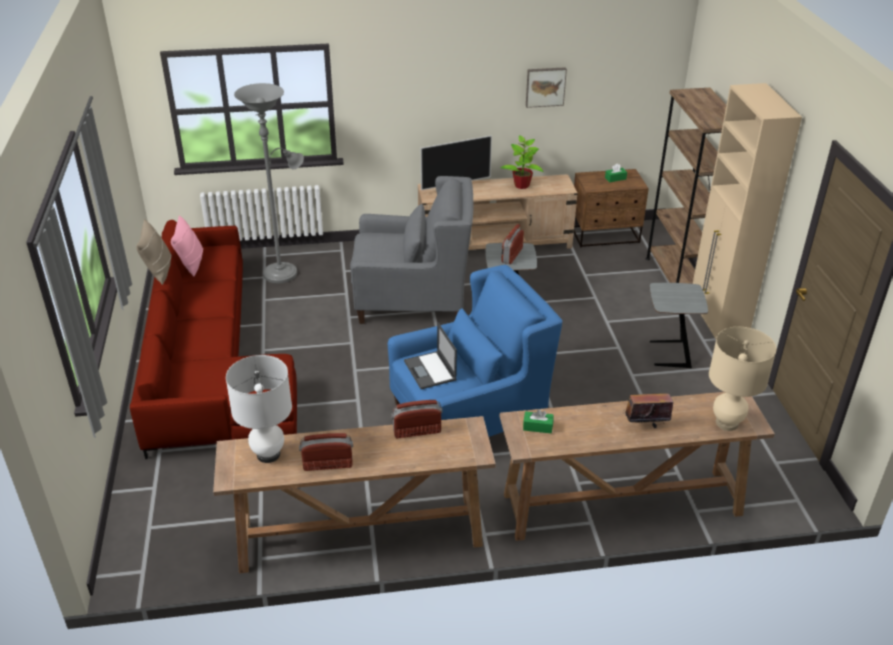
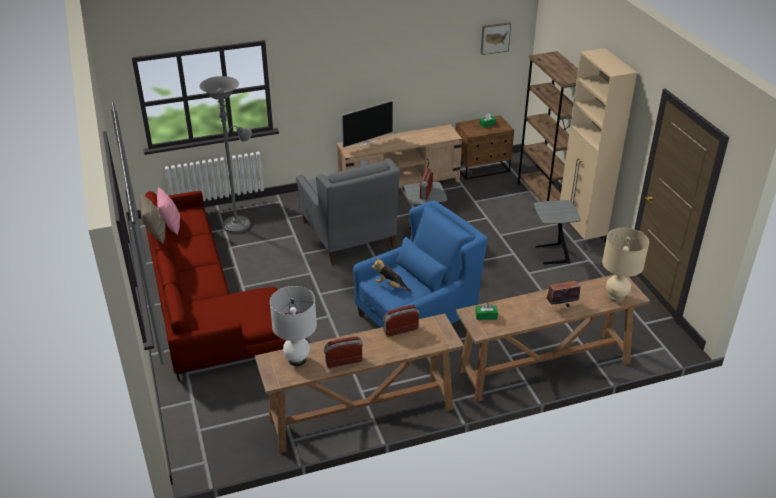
camera: 10 degrees left, 0 degrees up
(413, 299) = (348, 234): grey armchair -> grey armchair turned 75 degrees clockwise
(430, 371) = (390, 286): laptop -> plush toy
(521, 185) = (418, 136): potted plant -> none
(545, 86) = (430, 59): picture -> picture (494, 38)

